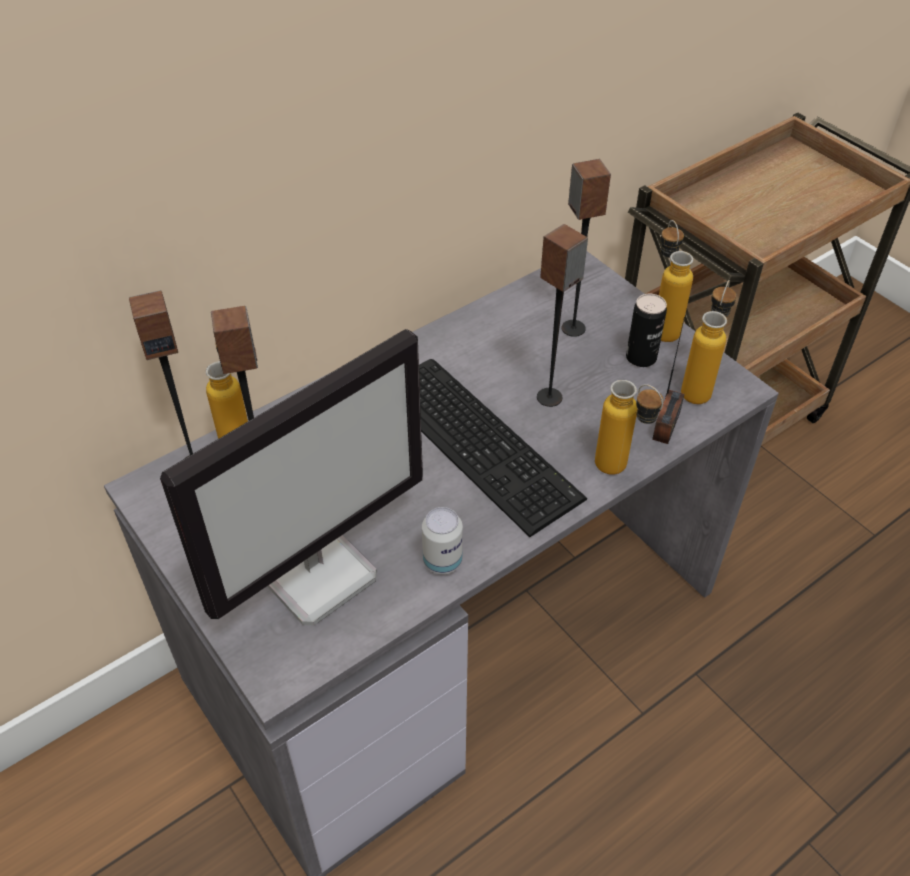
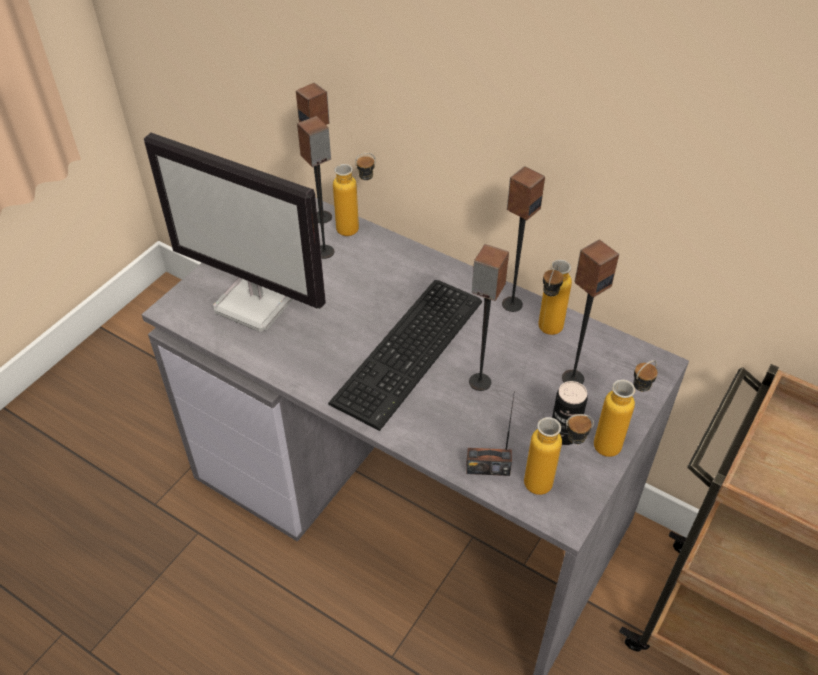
camera: 70 degrees right, 0 degrees up
(442, 561) = (288, 361): can -> none
(448, 339) = (511, 304): none -> speaker
(621, 471) = (419, 447): bottle -> bottle (546, 334)

